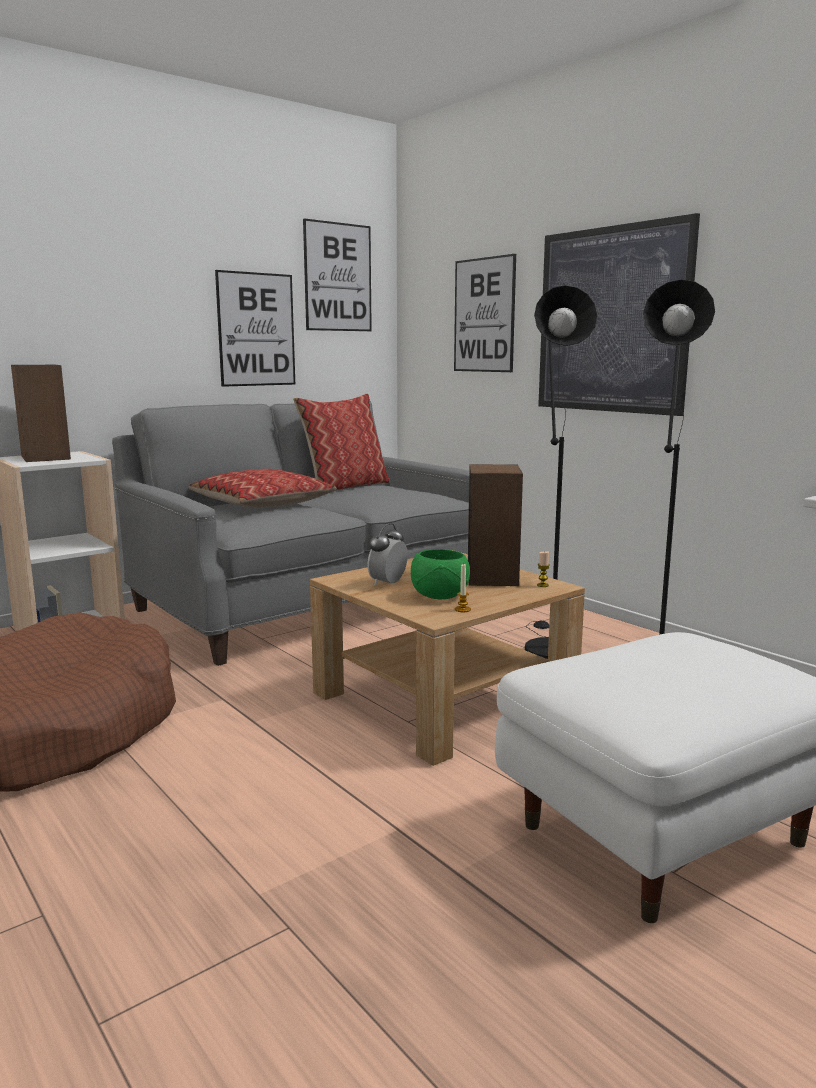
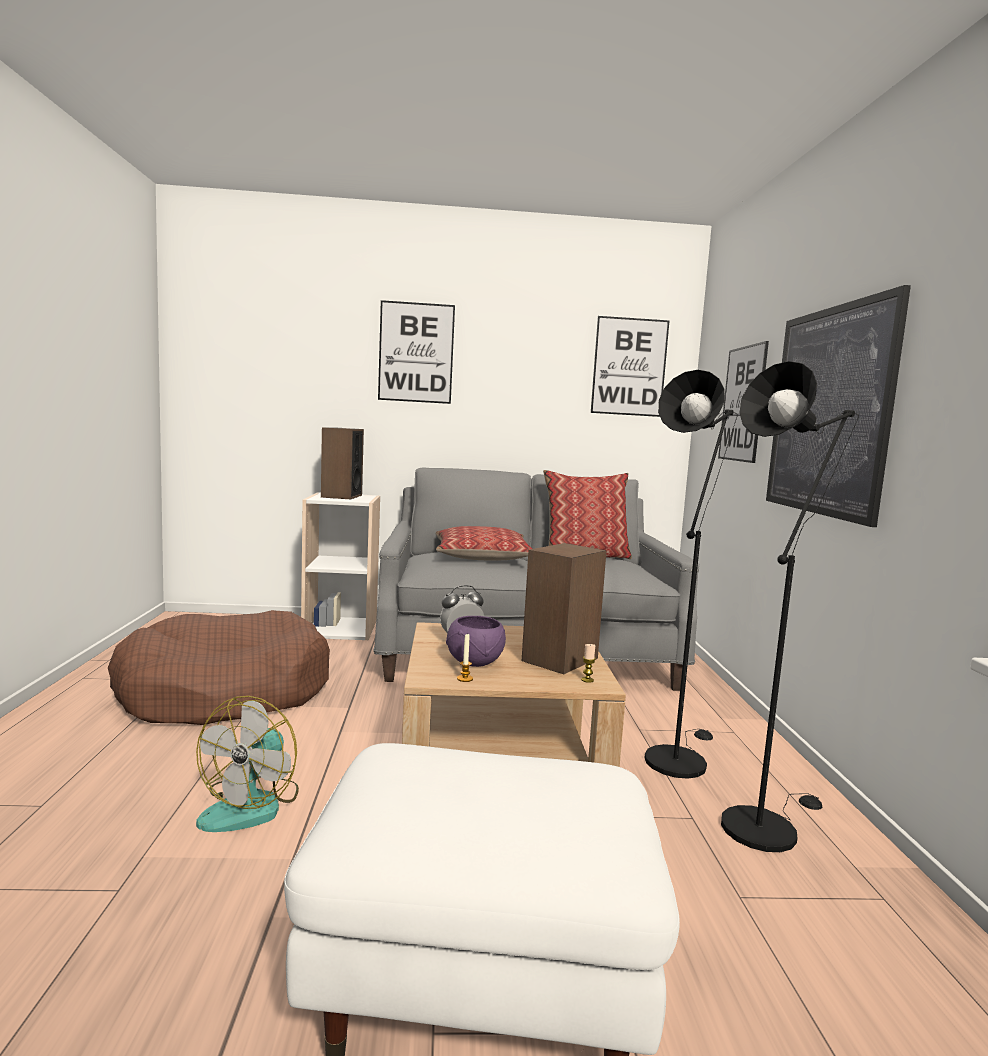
camera: 35 degrees right, 5 degrees down
(256, 329) = (541, 410): picture -> picture (416, 352)
(285, 810) = (252, 805): none -> fan
(439, 596) = (474, 663): green bowl -> purple bowl

